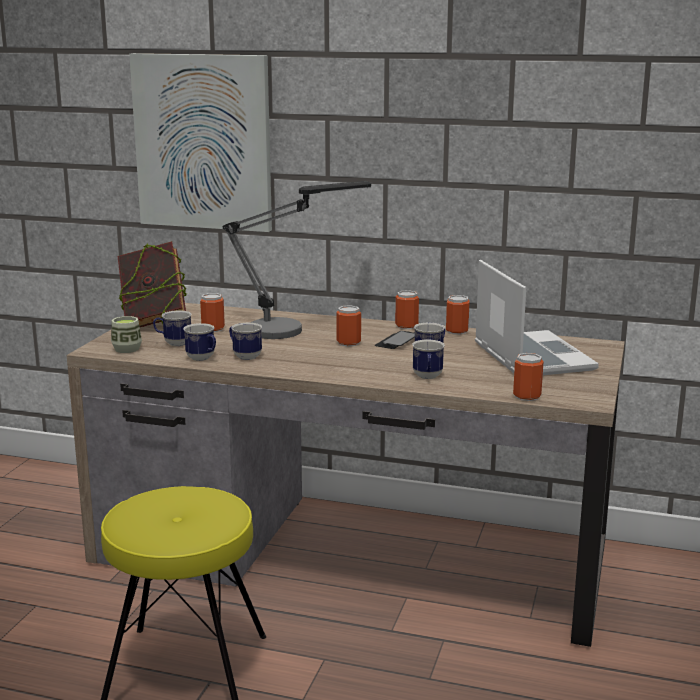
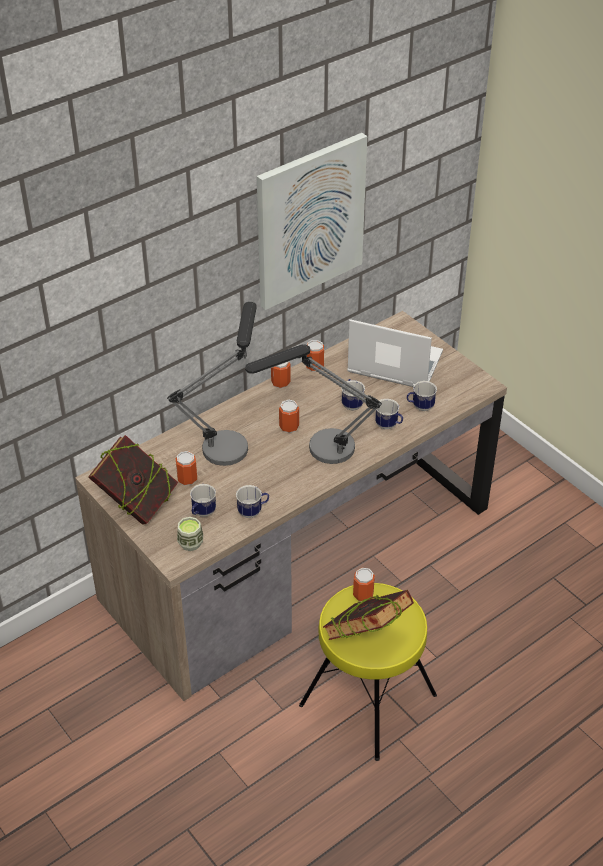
camera: 55 degrees left, 25 degrees up
(146, 517) = (366, 638): none -> book
(203, 142) = (95, 335): picture -> picture (309, 220)
(244, 356) = (267, 489): mug -> mug (420, 407)
(333, 360) = (318, 451): none -> table lamp
(397, 341) = (309, 404): phone -> none
(527, 396) = (455, 404): can -> can (363, 594)

